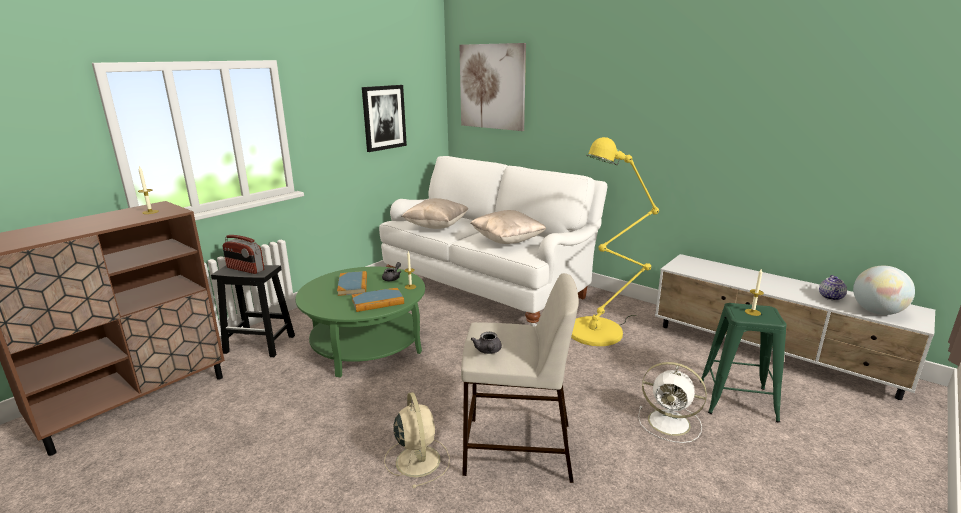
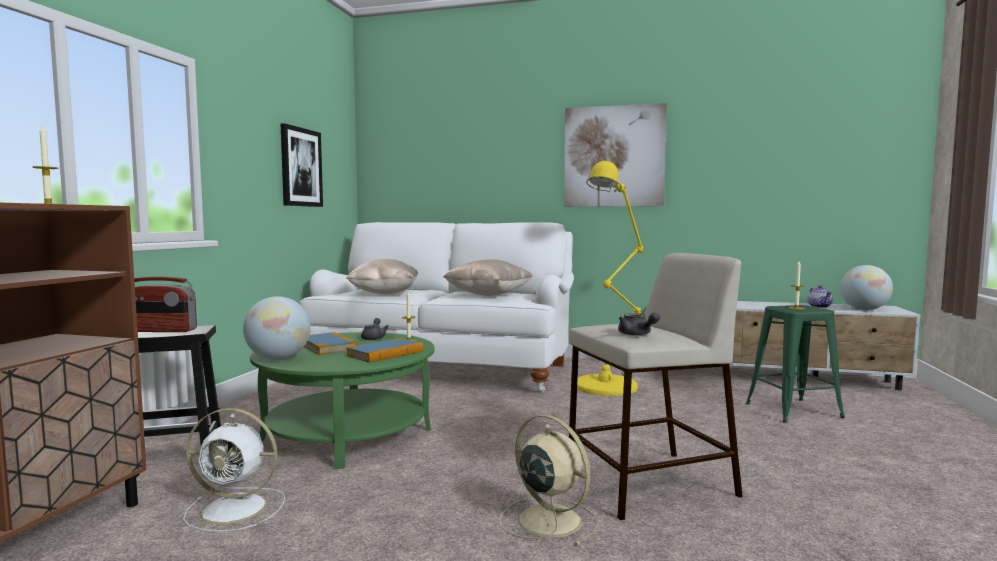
camera: 25 degrees left, 15 degrees down
(311, 296) = (278, 359): none -> globe
(492, 87) = (420, 145): picture -> picture (614, 156)
(671, 423) = (764, 435): white fan -> white fan (237, 509)

